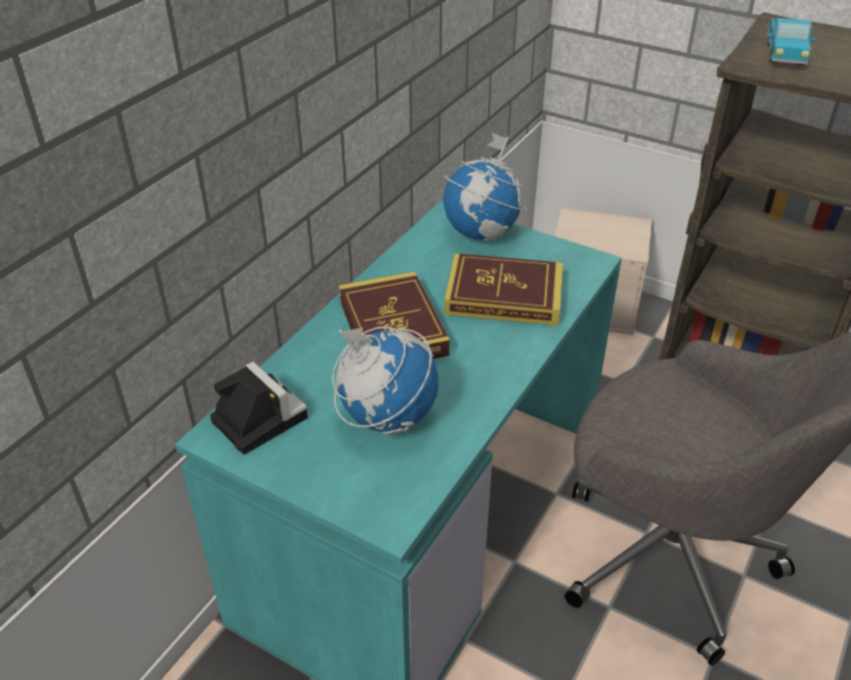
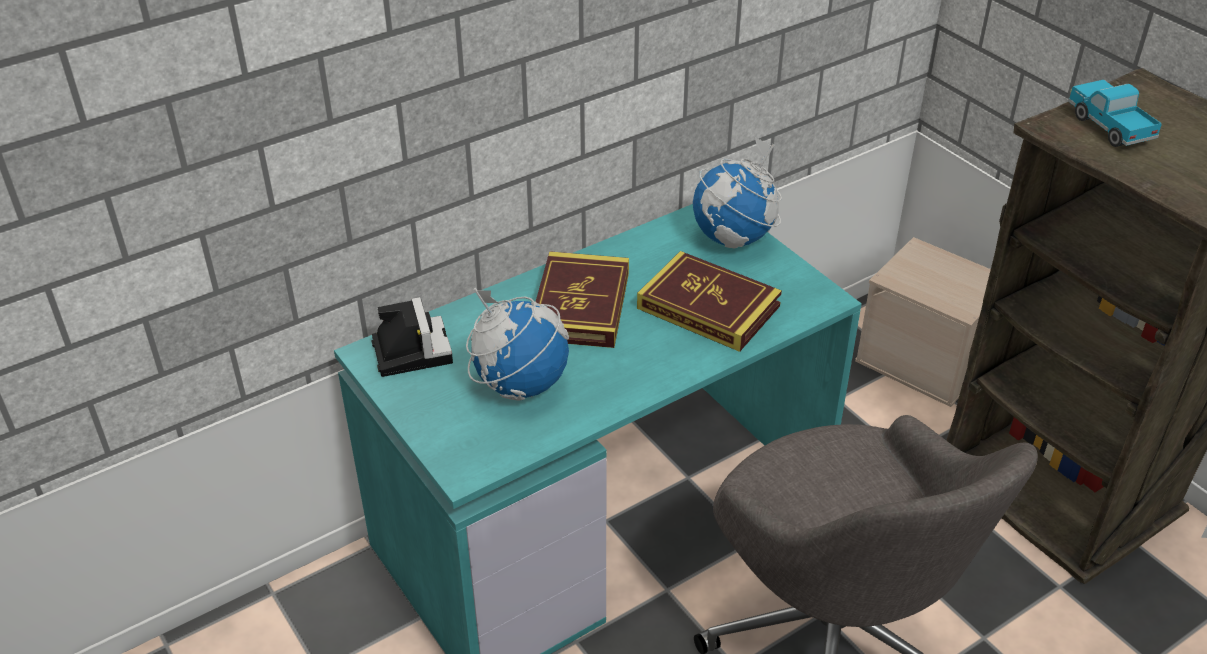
camera: 25 degrees right, 0 degrees up
(784, 55) = (1108, 127): toy truck -> toy truck turned 120 degrees clockwise

